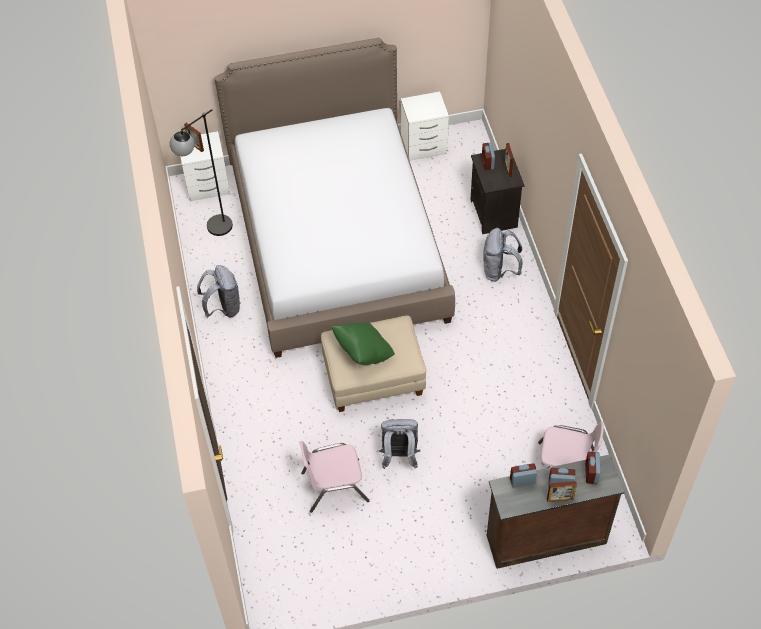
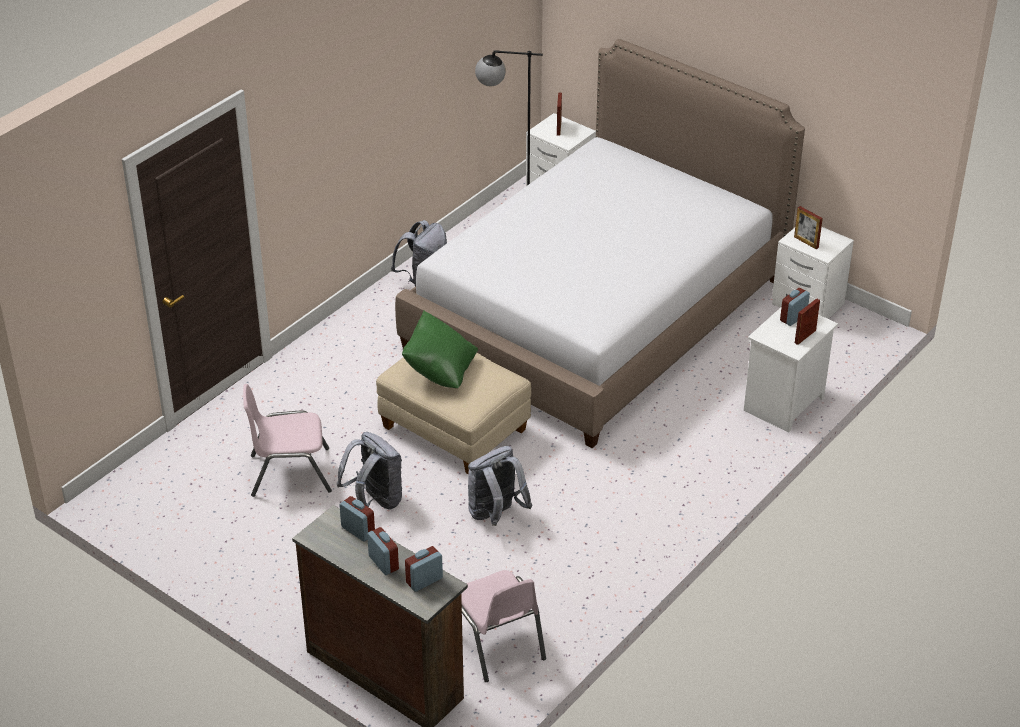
camera: 50 degrees right, 15 degrees down
(334, 486) = (290, 472): pink chair -> pink chair turned 45 degrees counterclockwise
(495, 214) = (784, 405): black nightstand -> white nightstand
(499, 271) = (709, 450): grey backpack -> grey backpack (495, 515)
(559, 499) = (363, 571): picture frame -> picture frame (806, 242)

